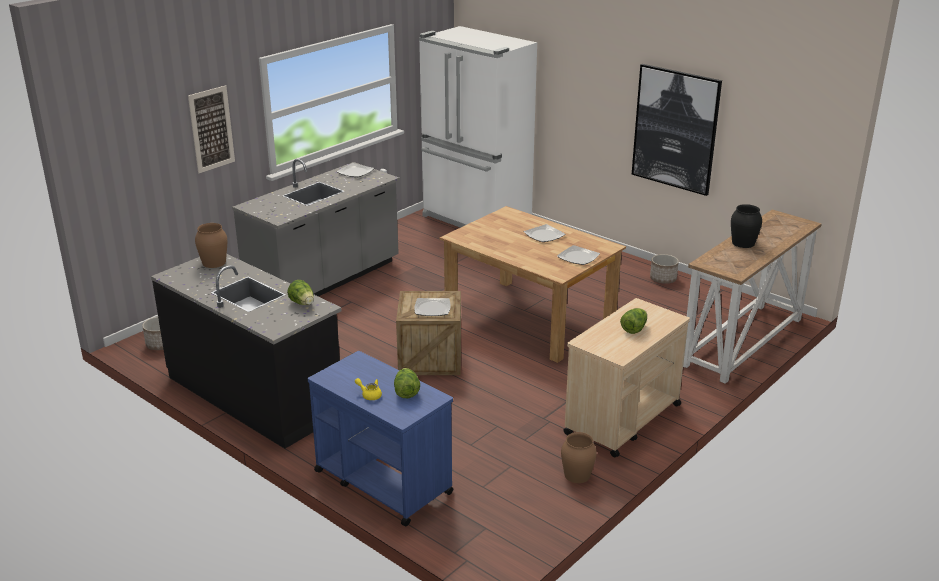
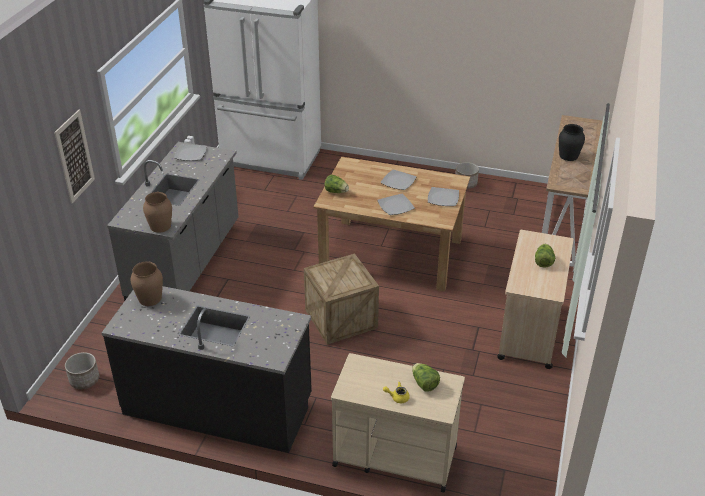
camera: 25 degrees left, 10 degrees up
(303, 303) = (274, 321): lettuce -> lettuce (336, 192)
(382, 481) = (394, 456): blue cart -> beige cart
(432, 309) = (346, 280): plate -> plate (395, 206)
(577, 474) = (534, 395): brown vase -> brown vase (160, 226)
(675, 129) = (464, 57): picture -> none

